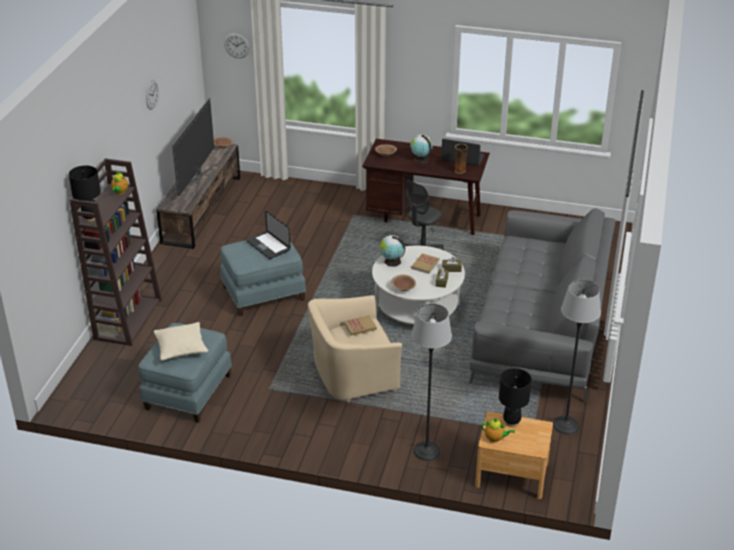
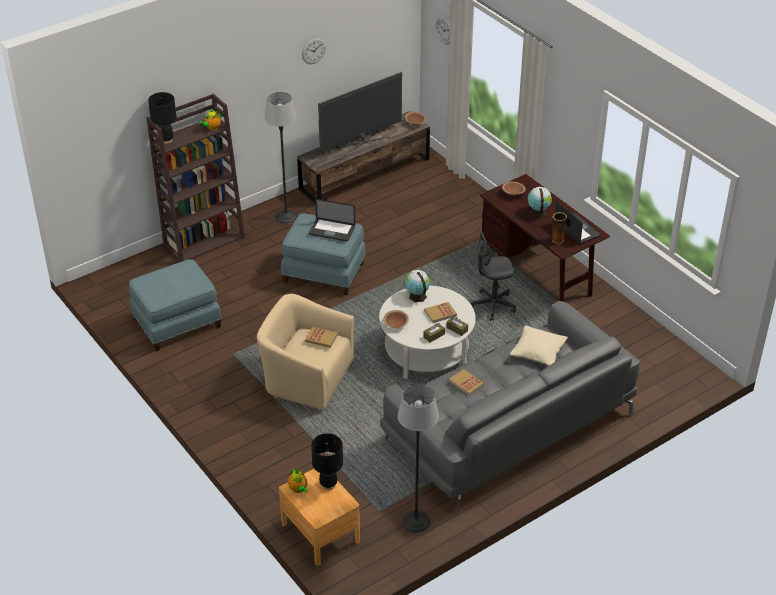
camera: 40 degrees right, 5 degrees up
(181, 348) = (169, 282): beige pillow -> beige pillow (538, 352)
(268, 246) = (332, 231): laptop -> laptop turned 75 degrees counterclockwise
(427, 450) = (283, 473): floor lamp -> floor lamp (286, 217)
(511, 299) = (466, 383): none -> book

